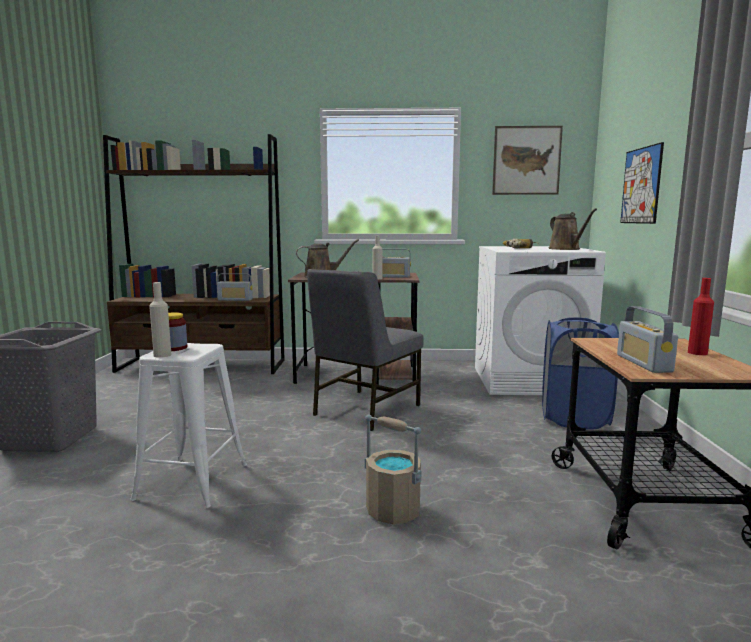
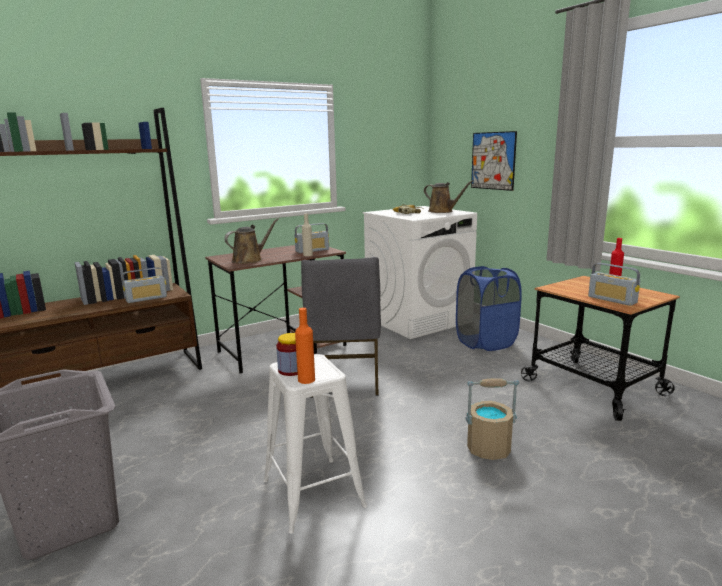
camera: 35 degrees left, 5 degrees up
(162, 355) = (306, 380): beige bottle -> orange bottle
(526, 160) = (384, 134): picture -> none

